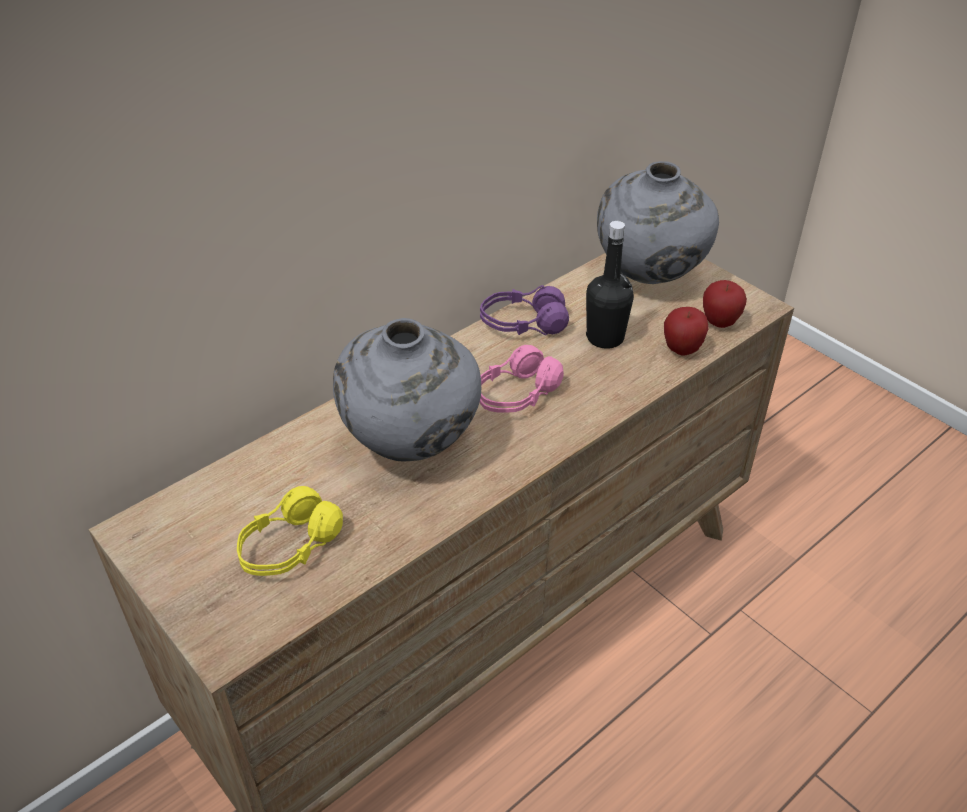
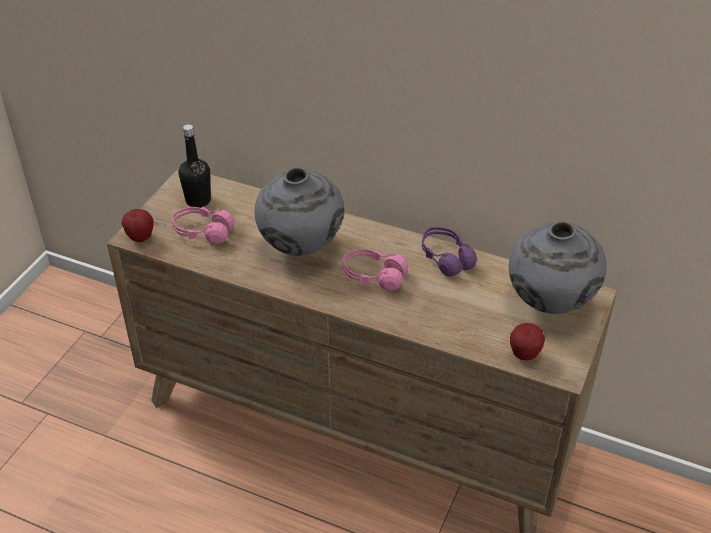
camera: 65 degrees right, 0 degrees up
(289, 547) = (202, 232): yellow headphones -> pink headphones
(605, 338) = (461, 300): black bottle -> black bottle (198, 200)
(682, 350) = (476, 342): apple -> apple (140, 238)

